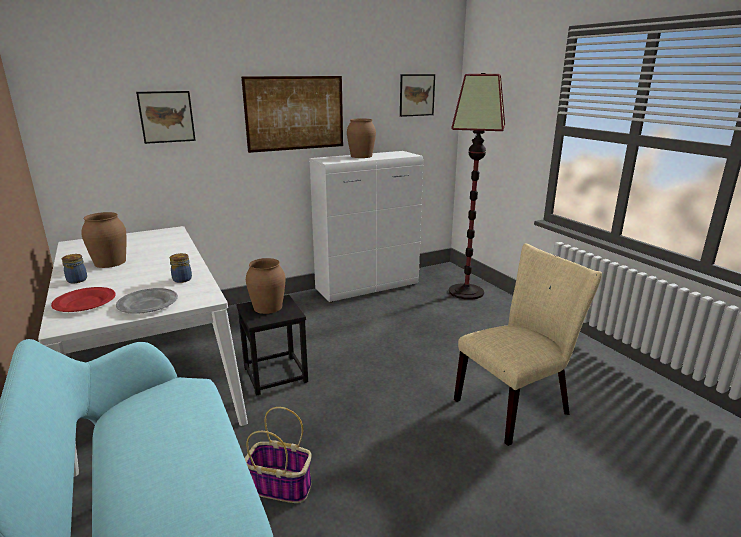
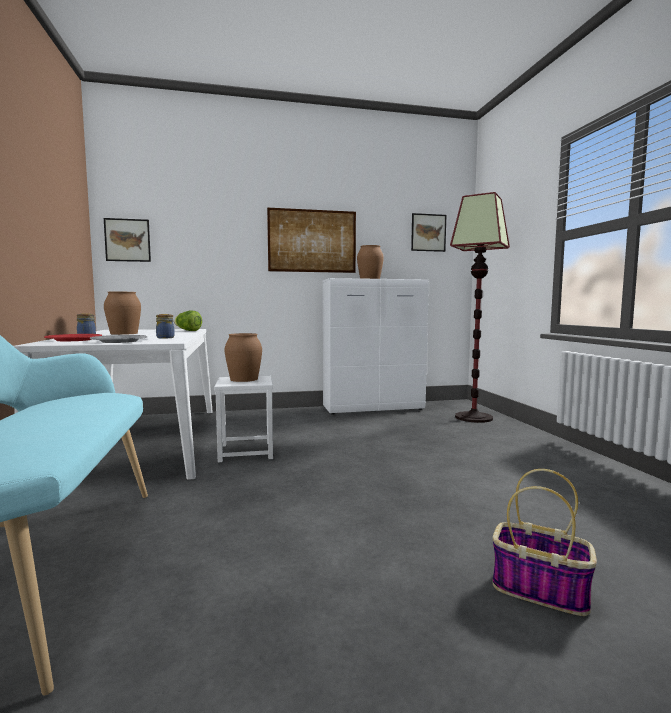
camera: 15 degrees right, 15 degrees down
(166, 117) = (203, 236): picture -> picture (127, 240)
(173, 240) = (188, 330): none -> lettuce
(276, 375) = (246, 451): black stool -> white stool
(281, 486) = (189, 524): basket -> basket (541, 590)
(517, 405) = (491, 498): beige chair -> none

